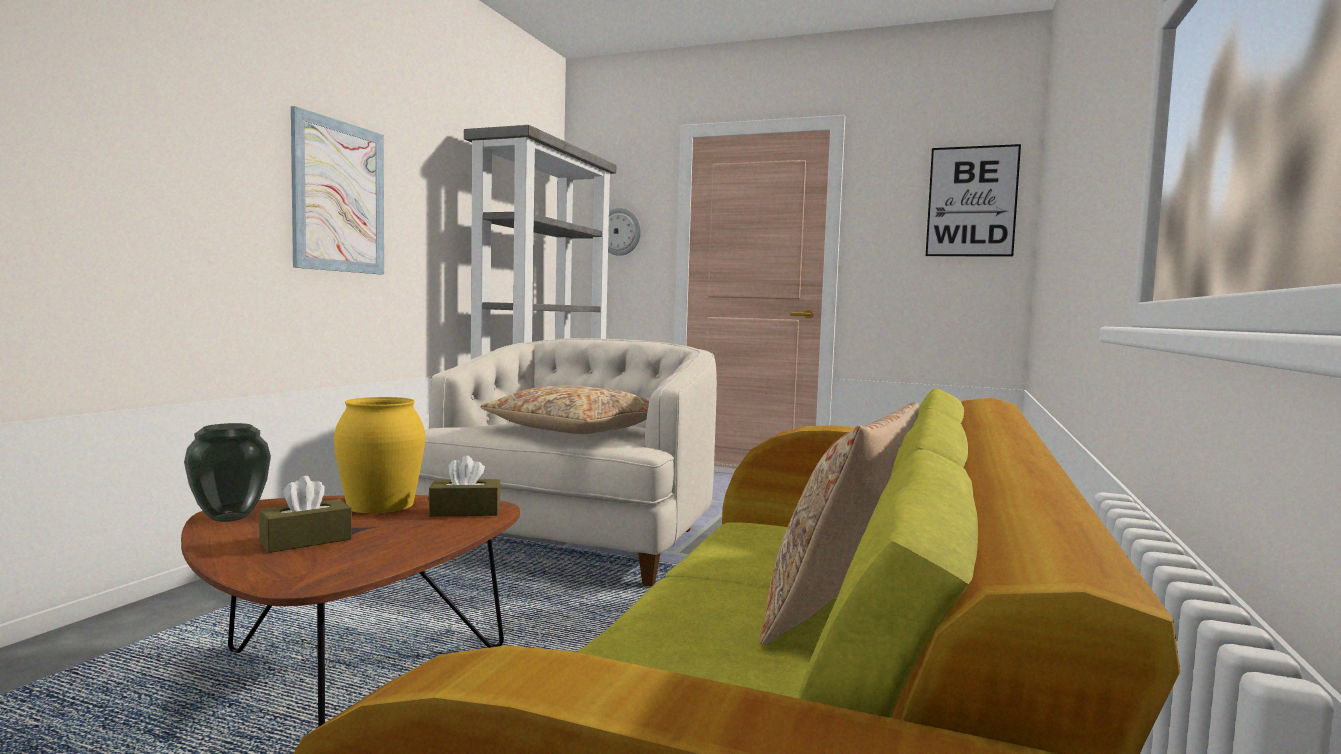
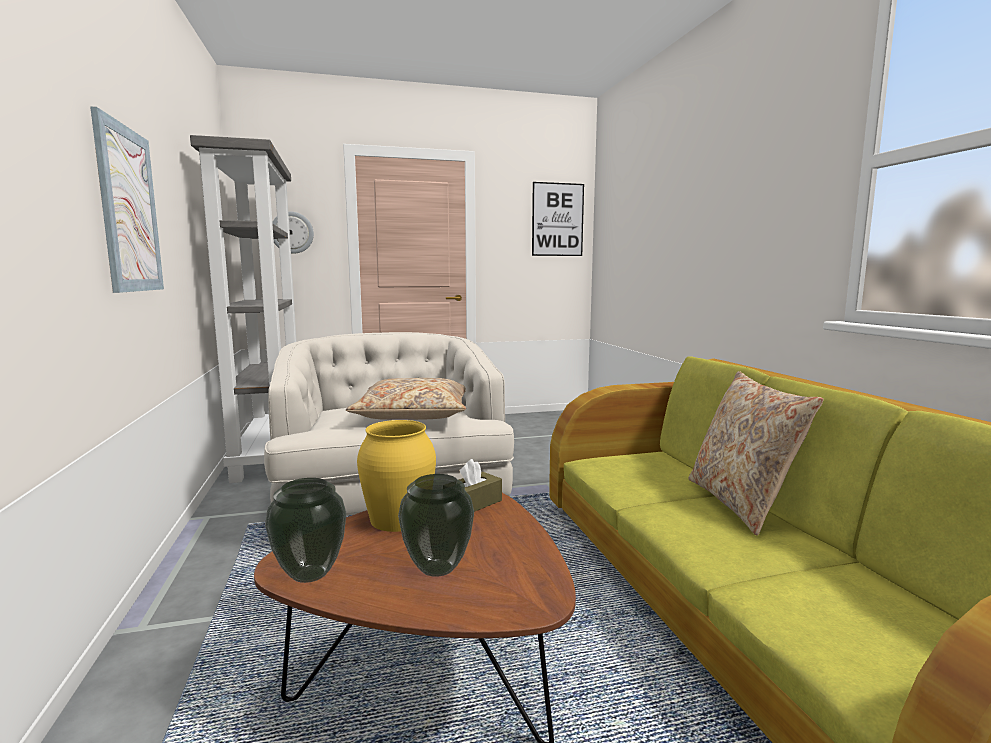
camera: 35 degrees left, 5 degrees up
(306, 540) = (438, 569): brown tissue box -> vase

